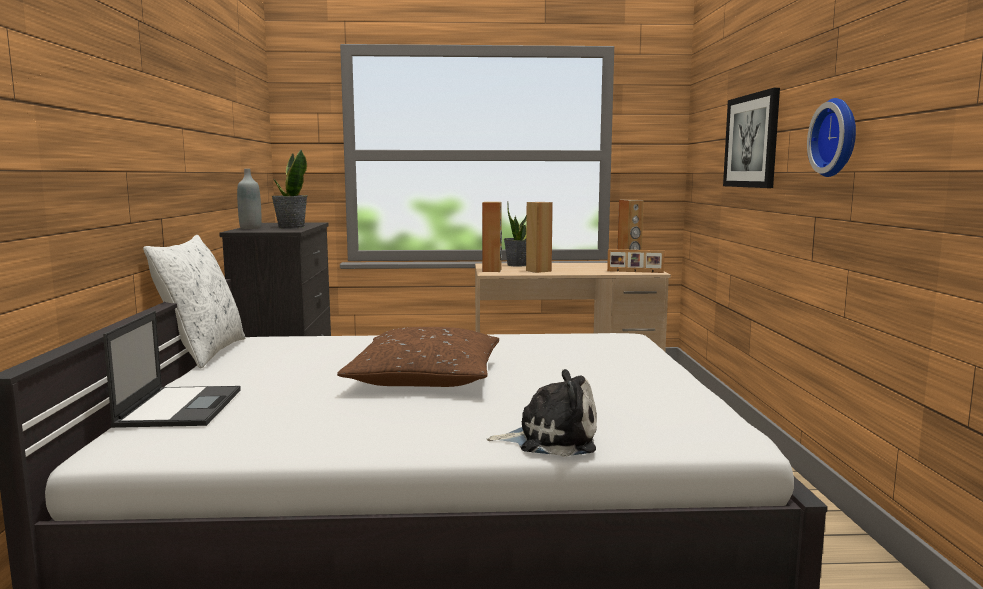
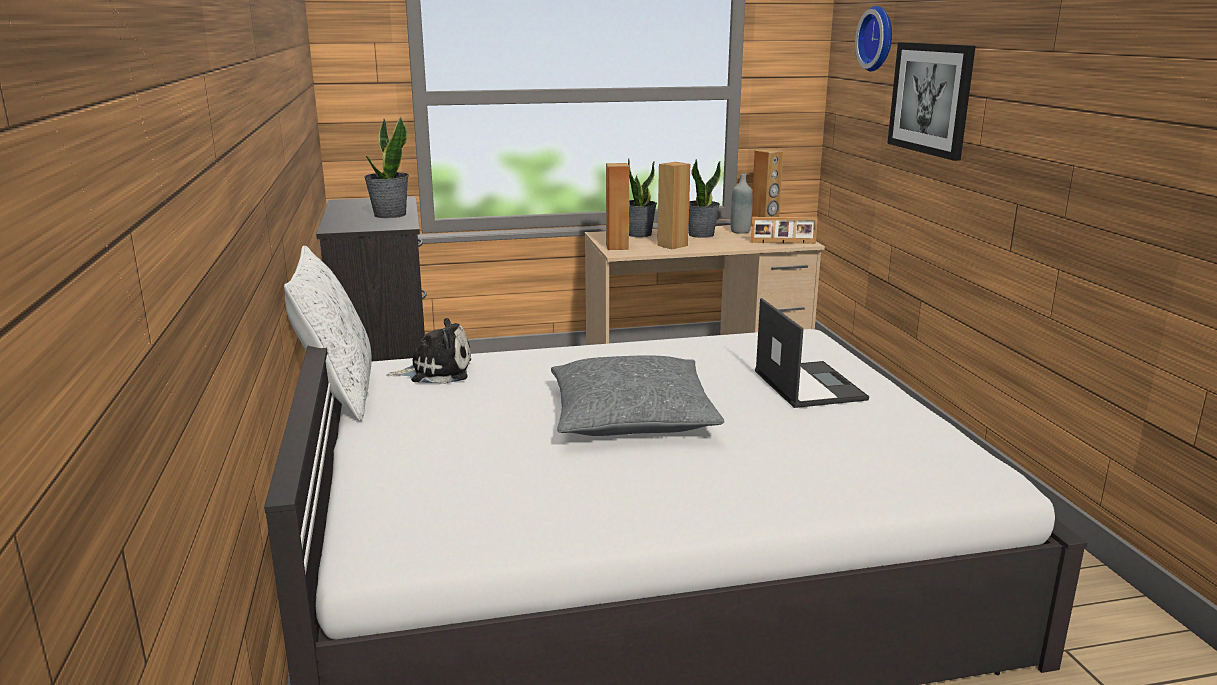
camera: 10 degrees left, 10 degrees up
(180, 407) = (392, 484): laptop -> laptop (808, 384)
(250, 228) = (340, 219): grey bottle -> grey bottle (740, 231)
(425, 377) = (631, 416): brown pillow -> grey pillow
(551, 439) = (823, 496): plush toy -> plush toy (436, 371)
(569, 266) = (700, 235): none -> potted plant
(838, 138) = (1055, 124): wall clock -> wall clock (879, 39)

